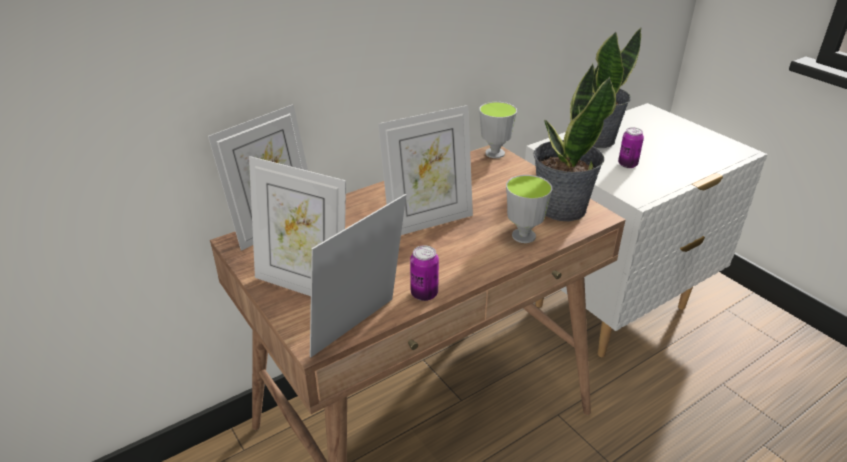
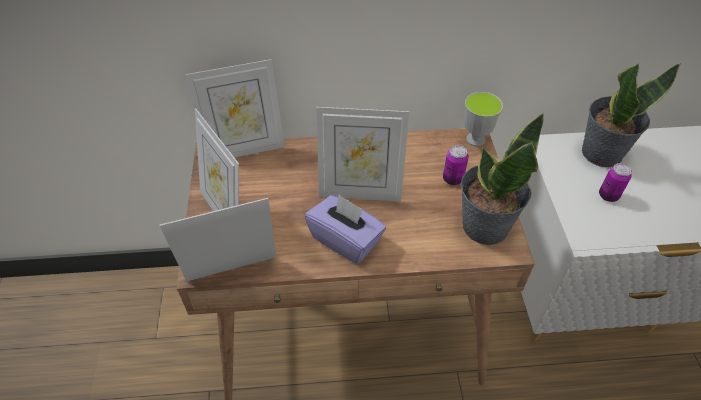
camera: 30 degrees right, 15 degrees up
(424, 294) = (302, 263): can -> can (452, 179)
(449, 261) = (346, 240): none -> purple tissue box
(523, 236) = (426, 241): cup -> none

